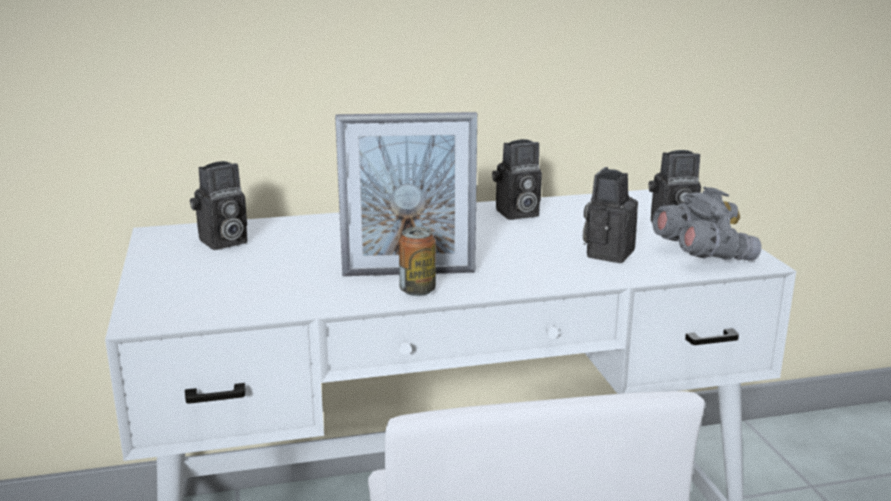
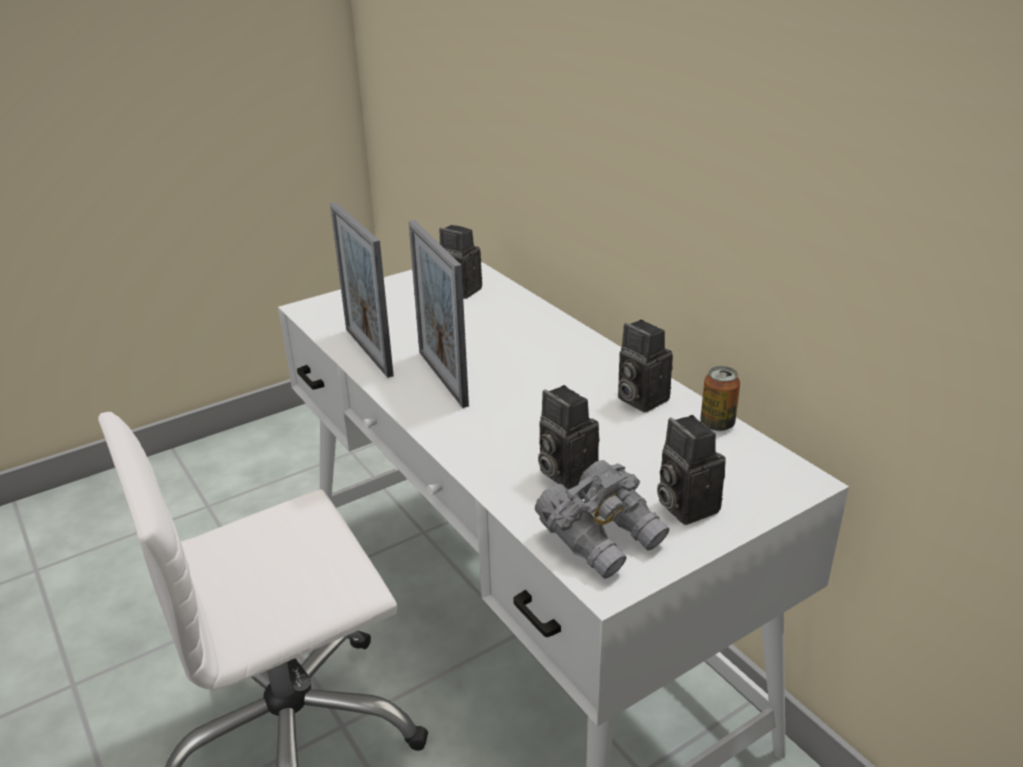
camera: 70 degrees right, 10 degrees up
(310, 299) = (368, 352): none -> picture frame
(417, 290) = (406, 390): can -> can (717, 424)
(607, 252) = (563, 472): camera -> camera turned 135 degrees counterclockwise

